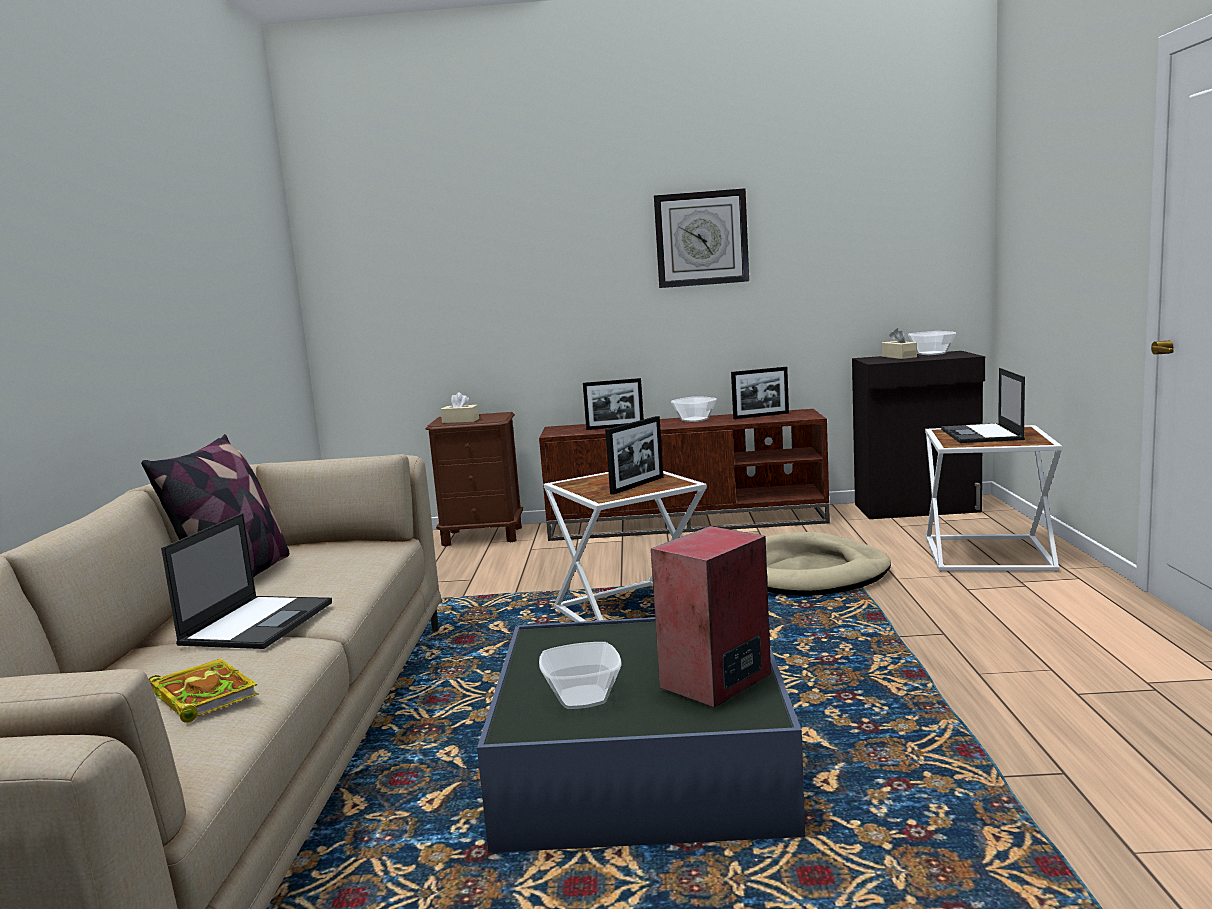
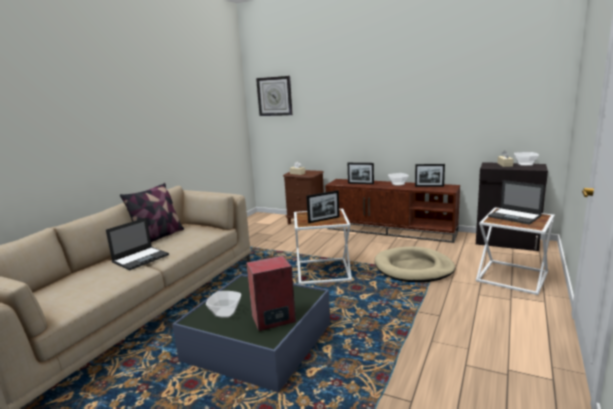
camera: 25 degrees right, 5 degrees up
(201, 694) = (94, 284): book -> none
(701, 238) = (410, 98): wall clock -> wall clock (274, 96)
(982, 434) = (515, 216): laptop -> laptop turned 75 degrees counterclockwise

